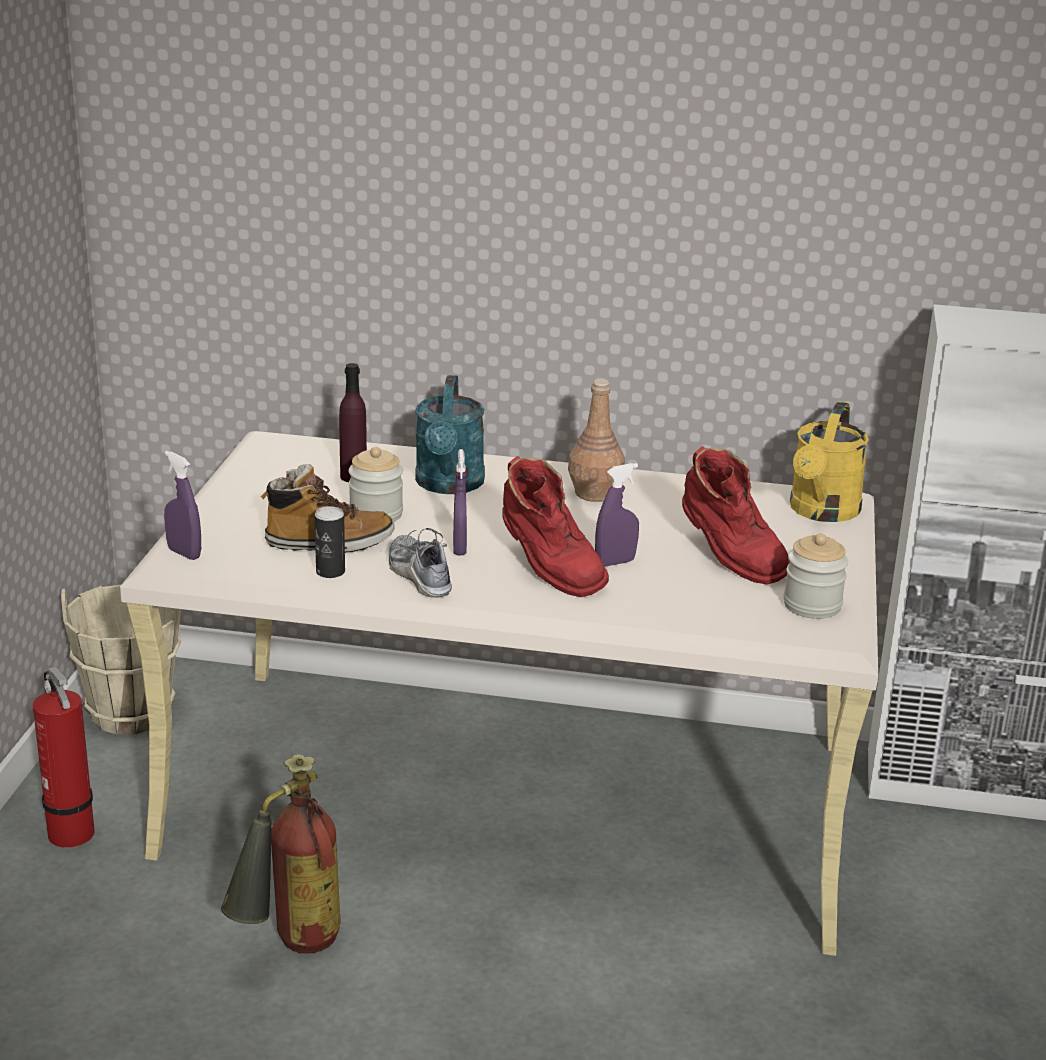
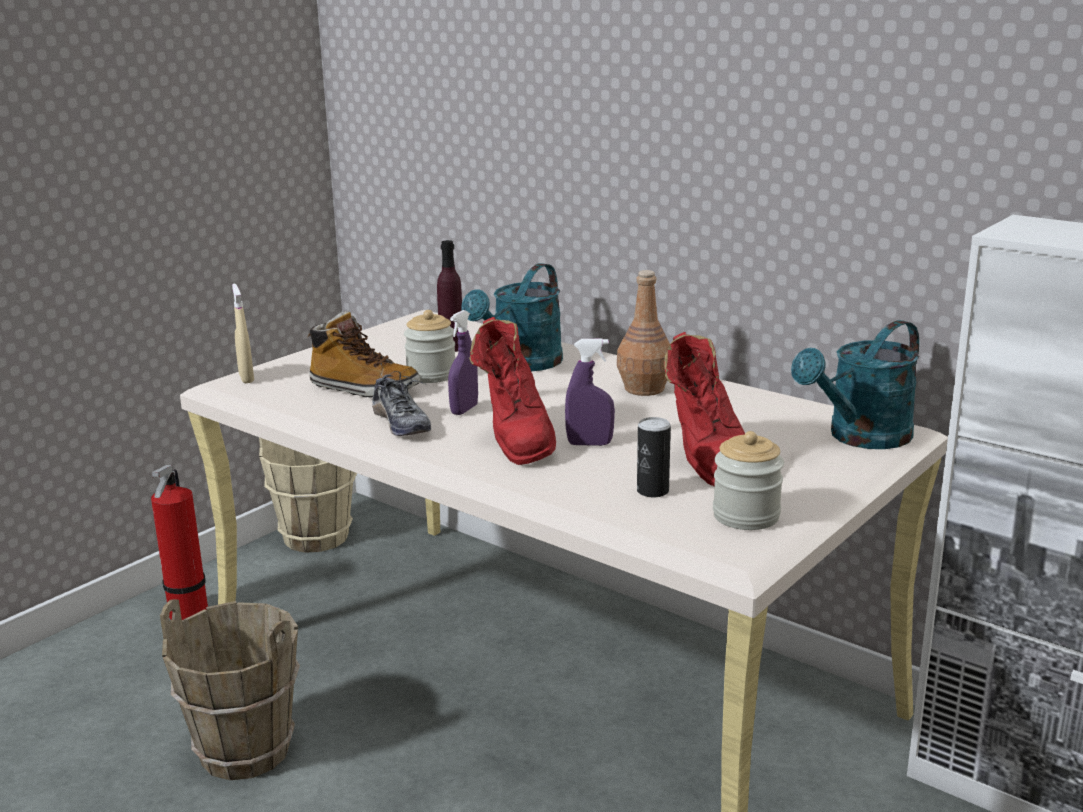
camera: 30 degrees right, 5 degrees down
(184, 553) = (246, 378): purple spray bottle -> beige spray bottle
(288, 949) = (245, 750): fire extinguisher -> brown bucket
(330, 572) = (334, 408): can -> can (652, 491)
(419, 576) = (401, 424): shoe -> shoe turned 150 degrees clockwise
(822, 512) = (860, 438): yellow watering can -> turquoise watering can

